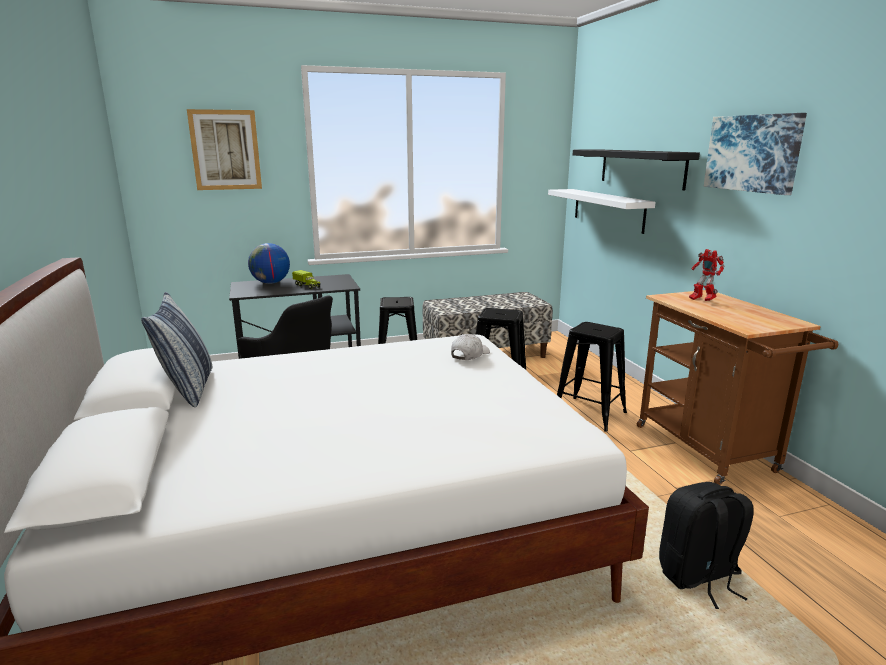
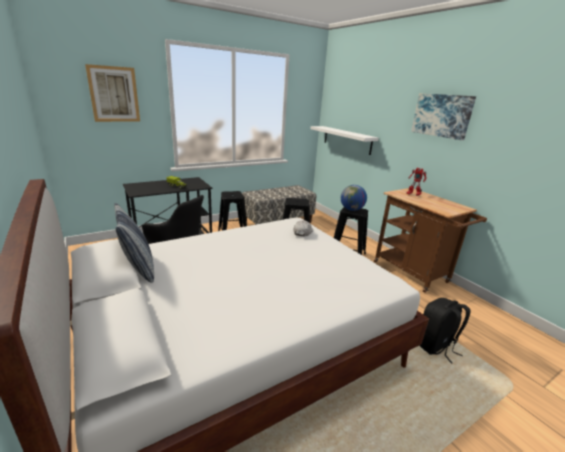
camera: 15 degrees left, 5 degrees up
(270, 283) = (151, 184): globe -> globe (351, 210)
(641, 168) = (370, 117): black shelf -> none

